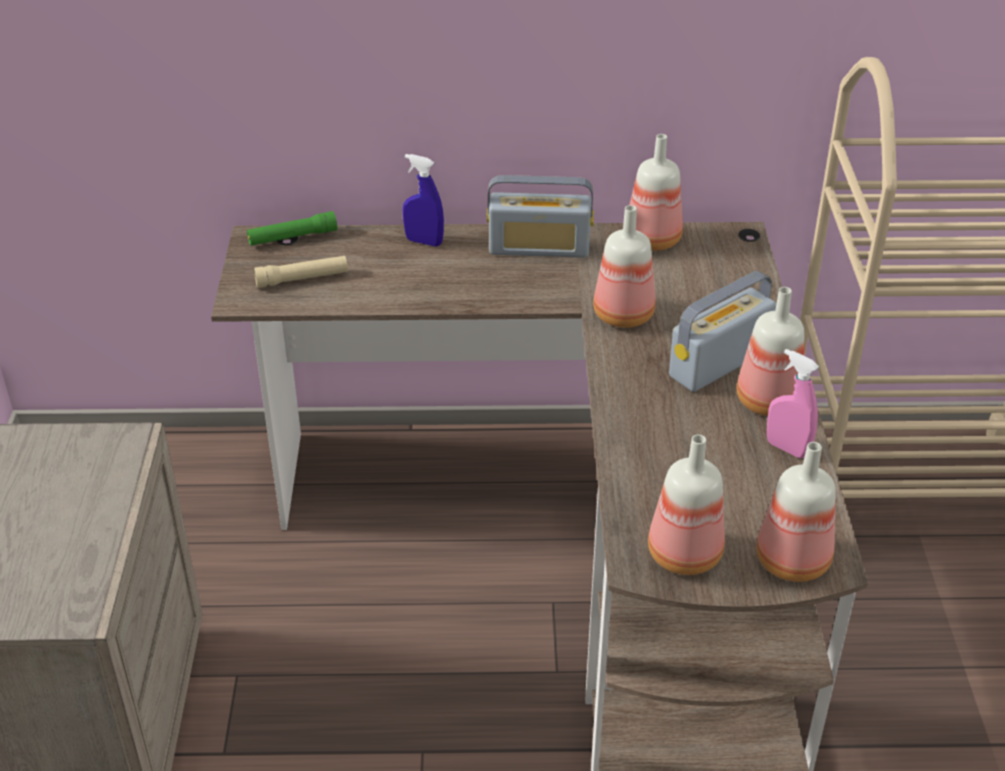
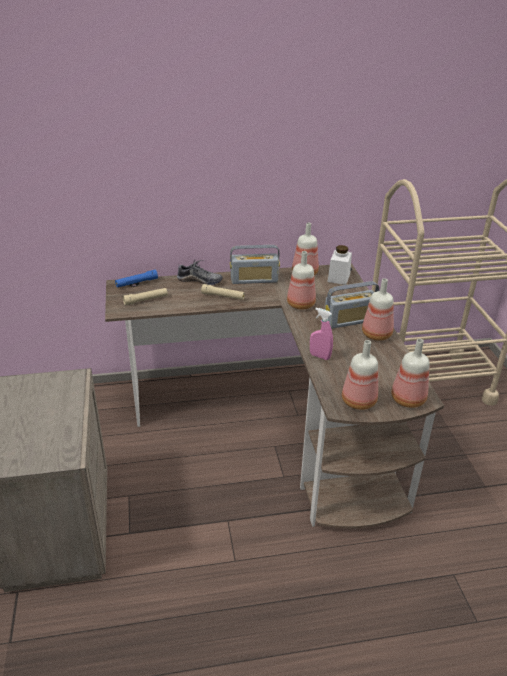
camera: 10 degrees left, 5 degrees down
(292, 237) = (136, 283): green flashlight -> blue flashlight
(424, 242) = (199, 281): blue spray bottle -> shoe
(463, 282) = (223, 296): none -> beige flashlight
(719, 363) = (349, 321): radio -> radio turned 150 degrees counterclockwise
(724, 256) = (338, 277): none -> white jar
(787, 448) = (391, 353): pink spray bottle -> pink spray bottle (319, 356)

